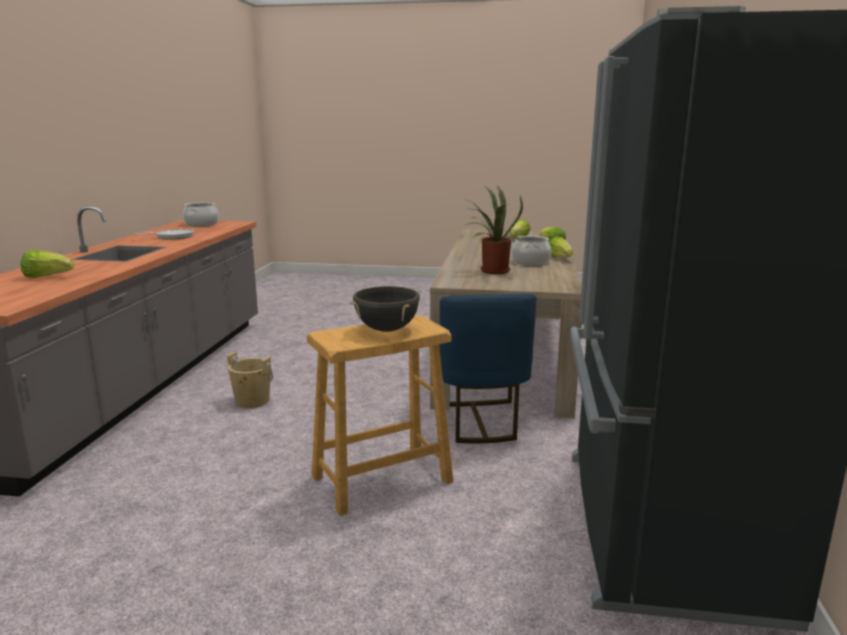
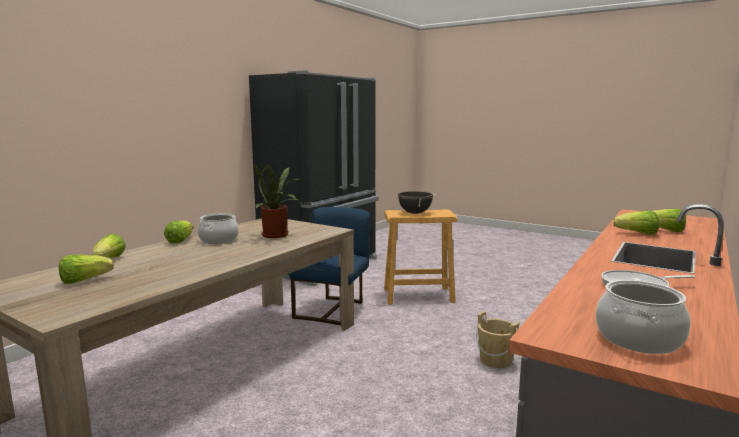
camera: 155 degrees left, 5 degrees down
(90, 270) = (637, 234): none -> lettuce

